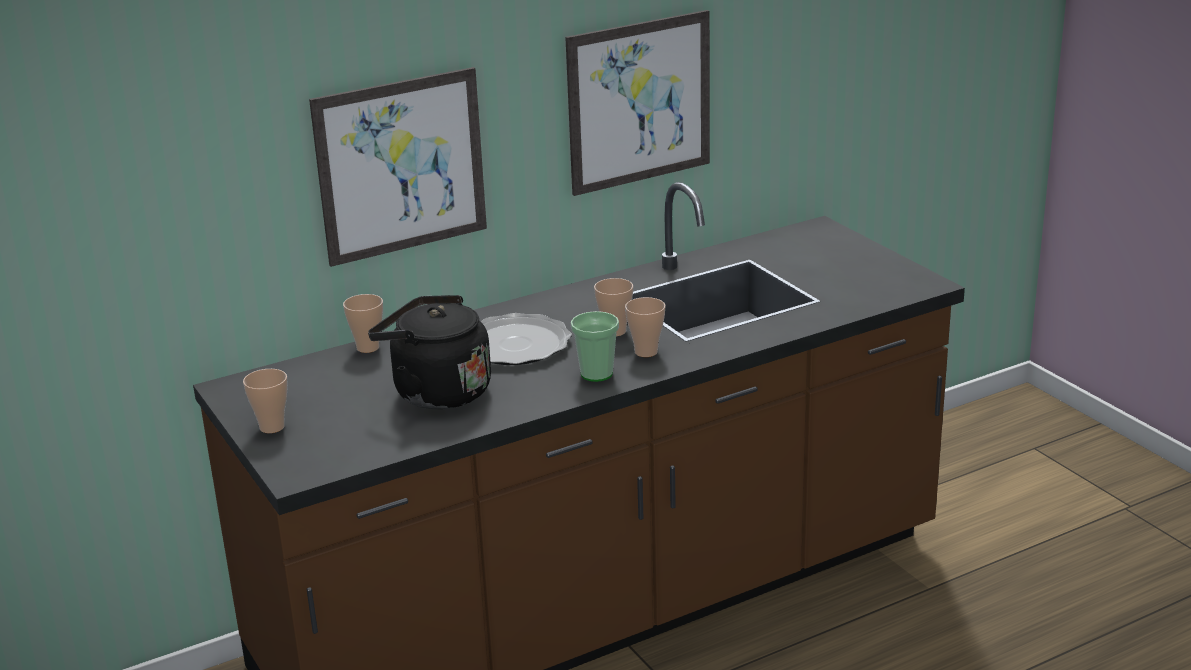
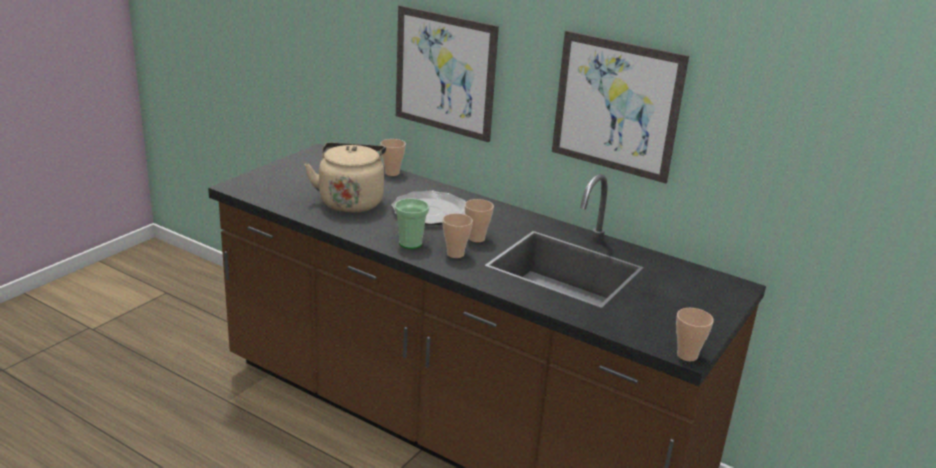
camera: 60 degrees right, 0 degrees up
(272, 427) = (283, 170): cup -> cup (687, 355)
(436, 392) = (351, 201): black kettle -> beige kettle

